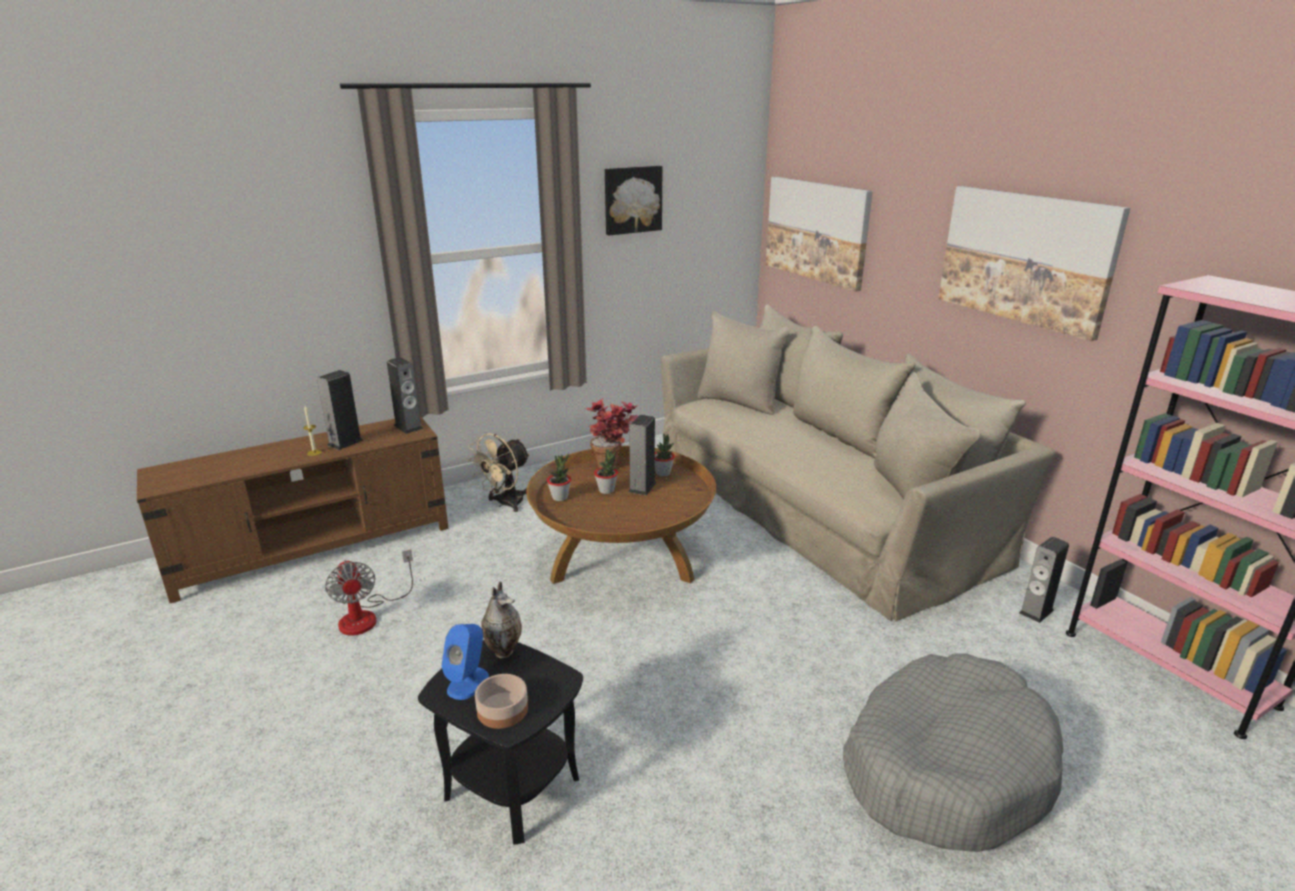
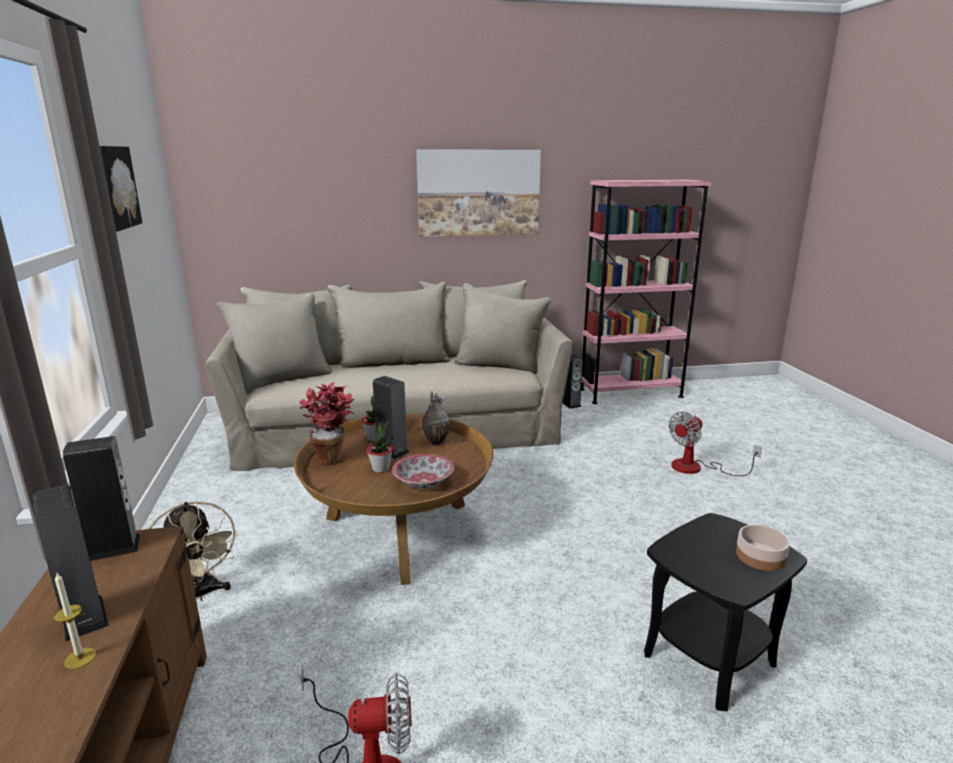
camera: 70 degrees left, 5 degrees down
(468, 682) = (722, 571): blue speaker -> none
(504, 650) = (673, 546): vase -> vase (435, 443)
(560, 497) = (371, 495): potted plant -> none
(593, 514) = (423, 482): none -> bowl
(817, 231) = (263, 209): picture -> none
(945, 767) = (697, 468): grey dog bed -> fan

